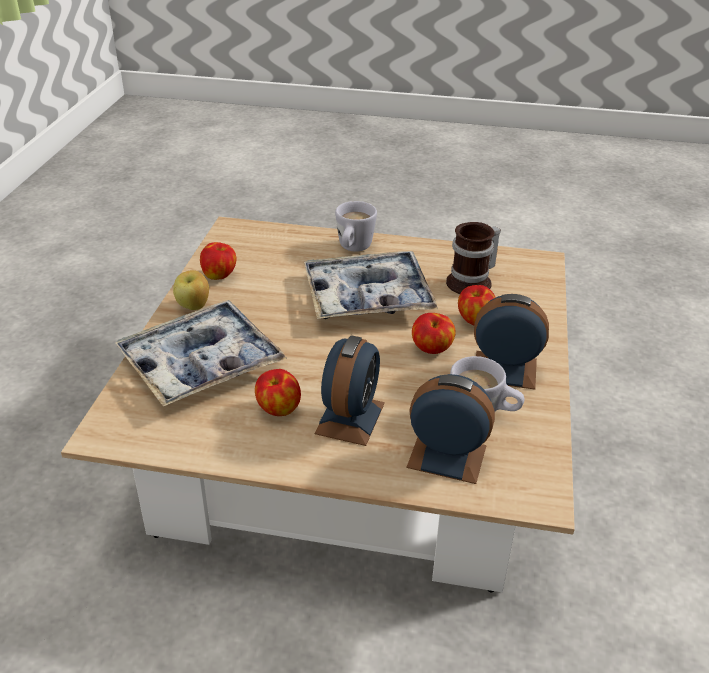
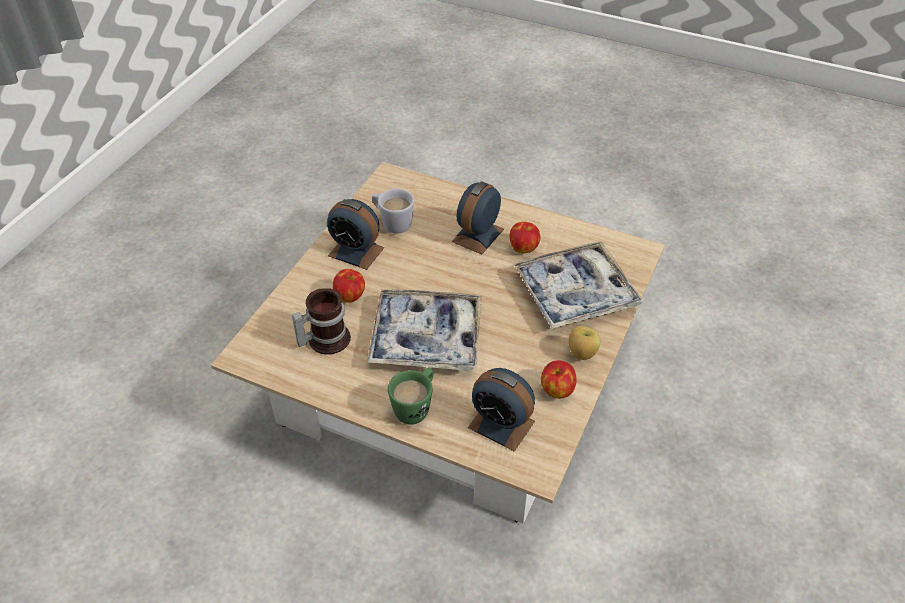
camera: 165 degrees left, 10 degrees up
(353, 249) = (416, 407): white mug -> green mug
(431, 349) = (399, 276): apple -> none
(447, 456) = (428, 203): alarm clock -> alarm clock (501, 424)

